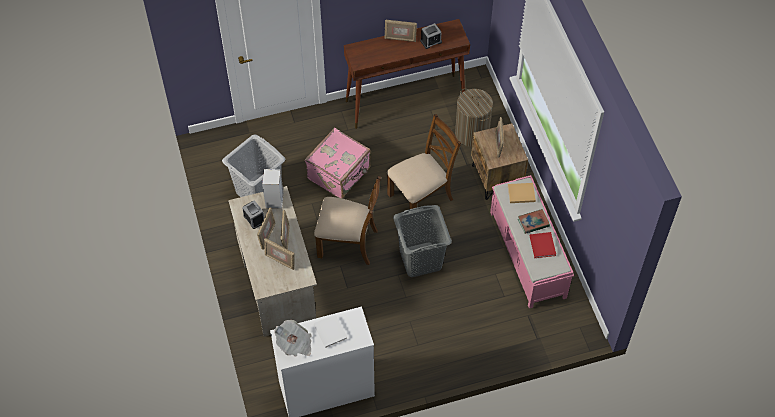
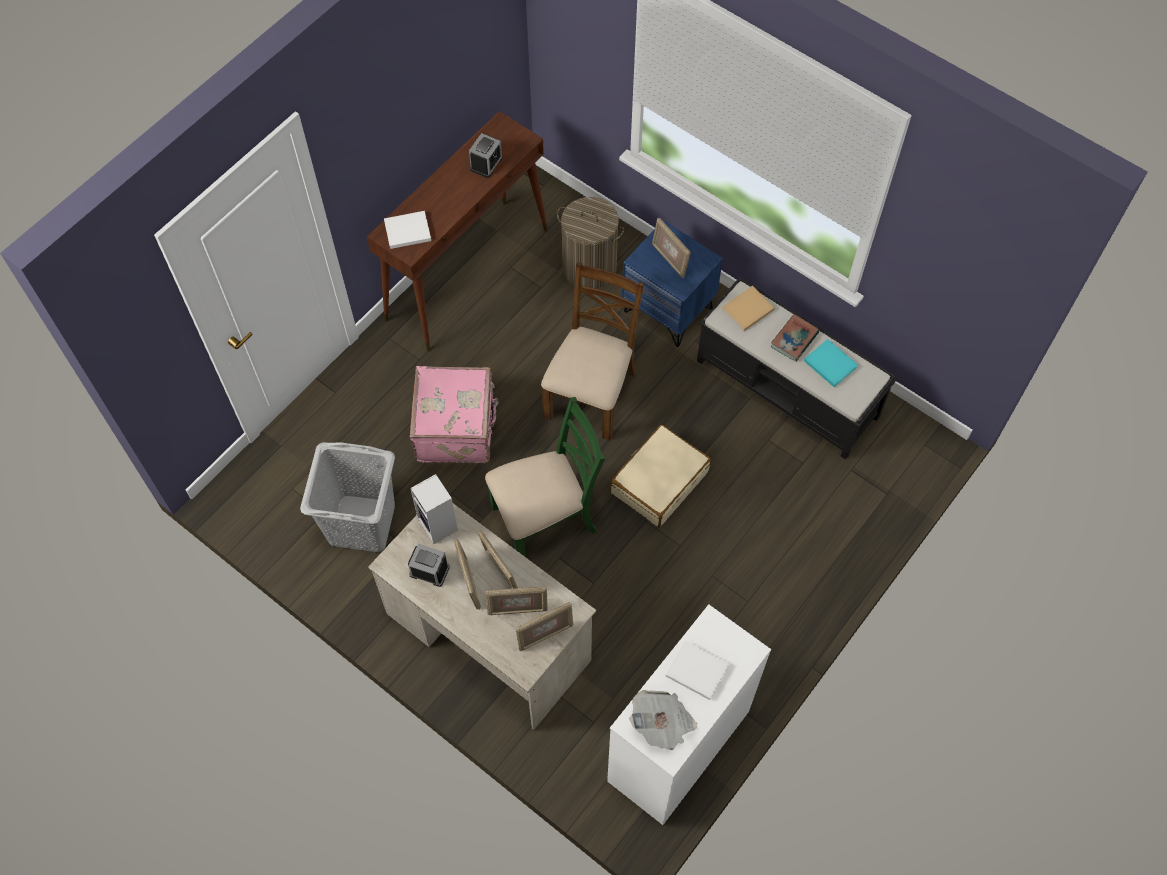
camera: 35 degrees left, 5 degrees up
(348, 243) = (545, 518): brown chair -> green chair
(364, 53) = (406, 231): none -> white book
(400, 39) = (441, 183): picture frame -> picture frame (545, 635)
(420, 260) = (659, 481): grey laundry basket -> beige suitcase
(496, 178) = (668, 309): brown nightstand -> blue nightstand
(528, 255) = (788, 389): pink bench -> black bench
(542, 245) = (829, 363): red book -> turquoise book

